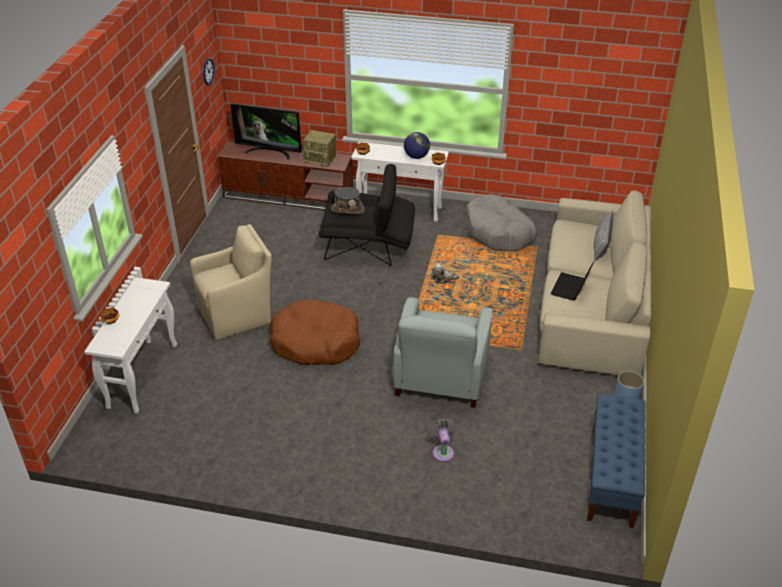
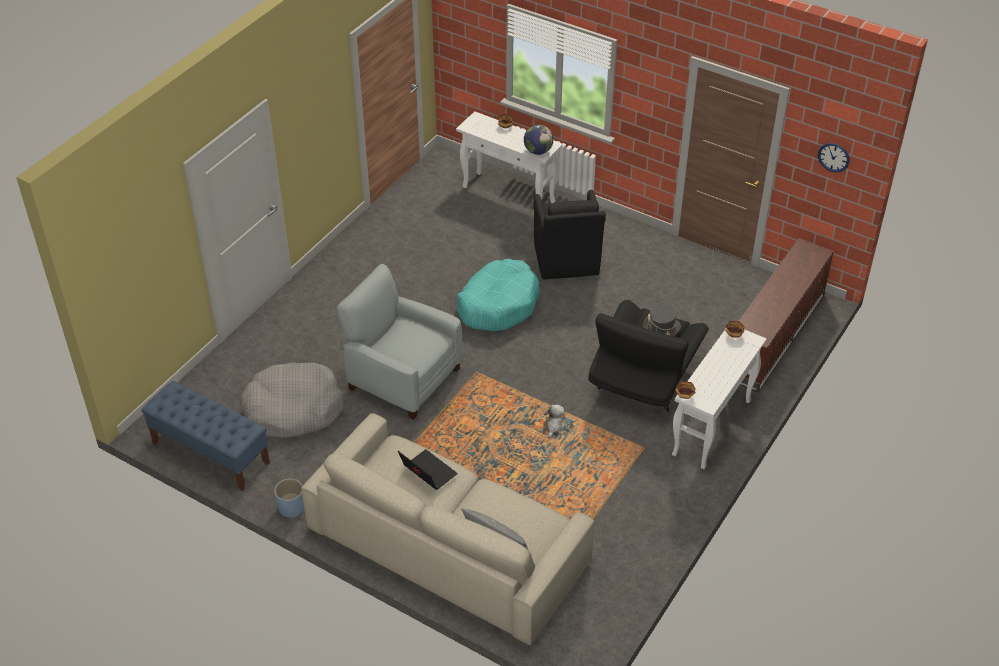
camera: 110 degrees right, 5 degrees up
(237, 314) = (566, 260): beige armchair -> black armchair
(269, 152) = (796, 279): television -> none
(315, 342) = (498, 304): brown dog bed -> turquoise dog bed
(321, 159) = (765, 318): radio -> none
(416, 157) = (709, 380): globe -> globe (538, 151)
(443, 451) = (311, 351): grey fan -> none
(499, 232) = (626, 508): grey dog bed -> grey dog bed (293, 409)

